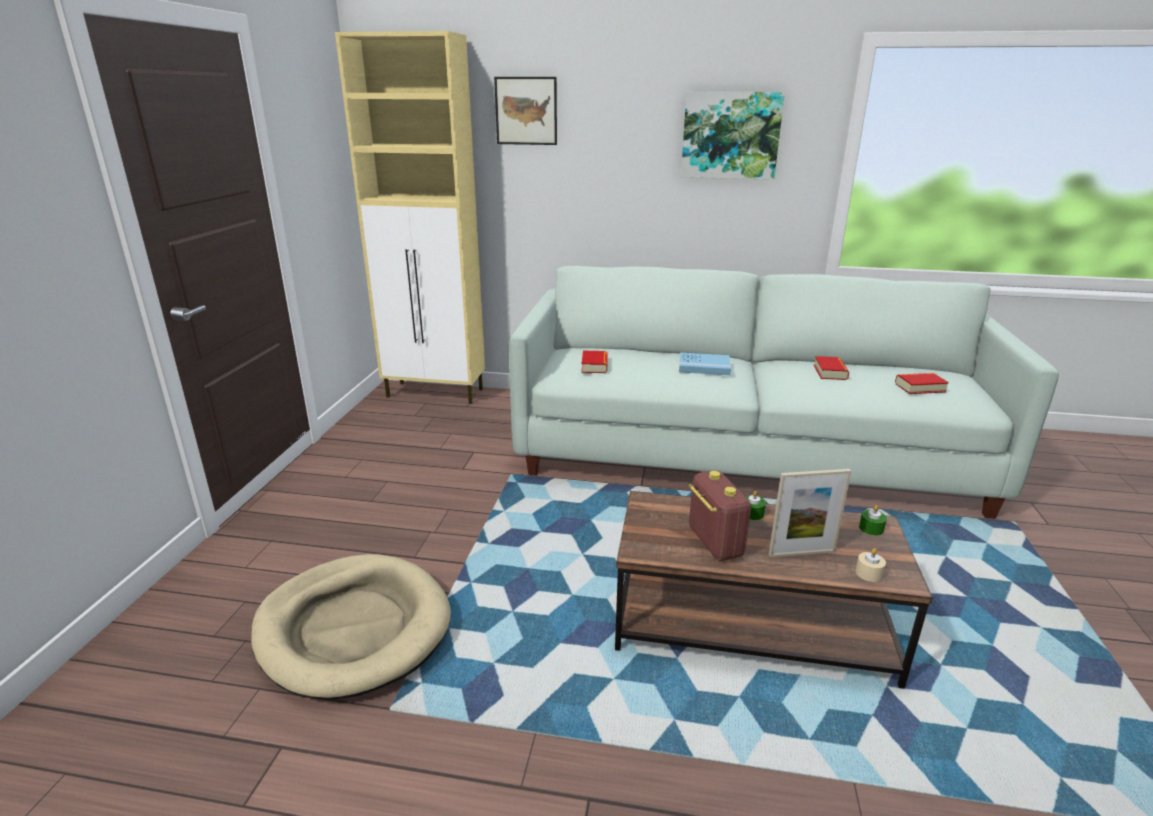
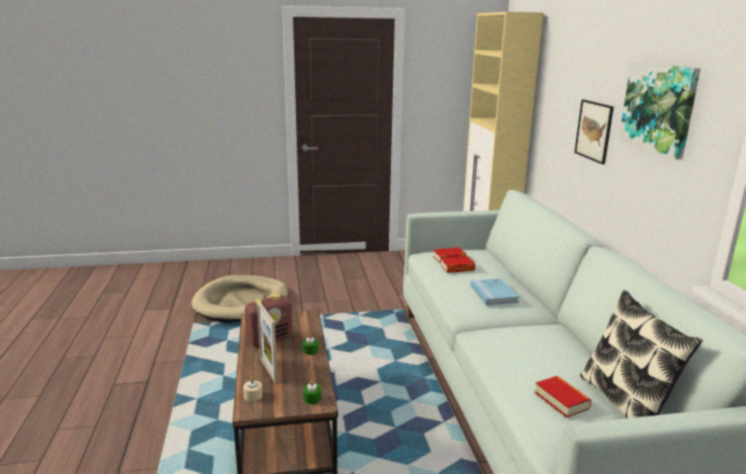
camera: 70 degrees right, 5 degrees down
(526, 111) = (559, 69): picture -> picture (594, 131)
(830, 372) = (548, 349): book -> book (457, 268)
(913, 370) = (626, 403): none -> pillow

